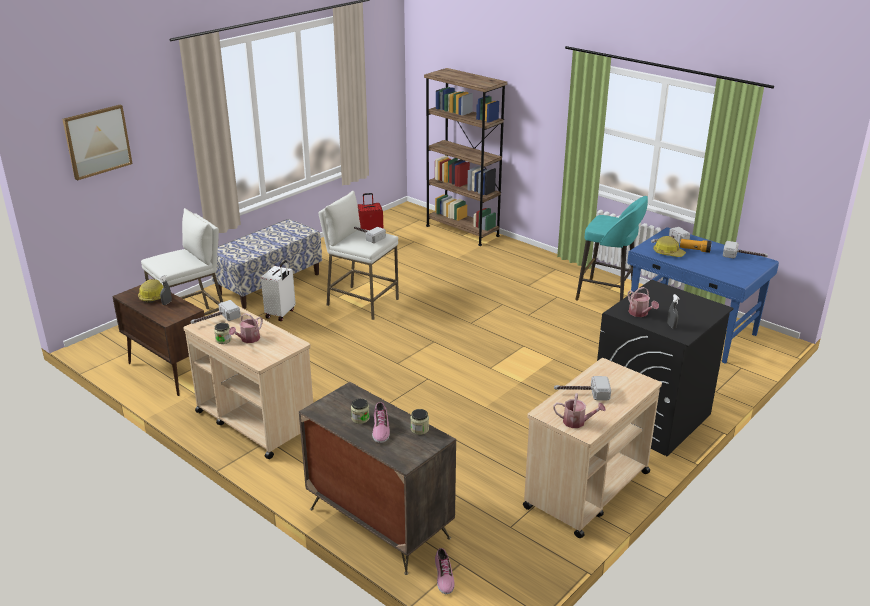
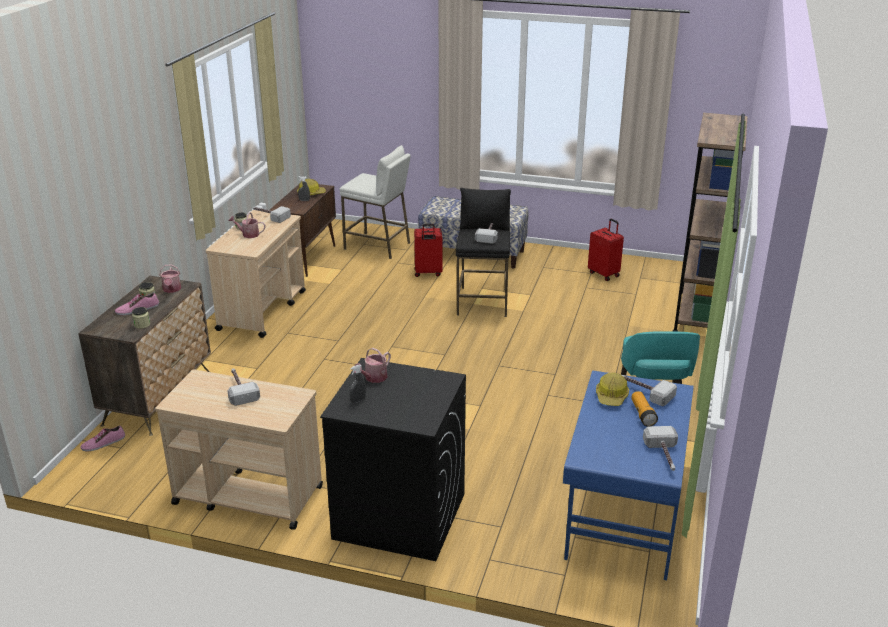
camera: 65 degrees right, 0 degrees up
(97, 141) = (361, 64): picture -> none
(281, 314) = (428, 273): white suitcase -> red suitcase
(362, 302) = (483, 301): white stool -> black stool
(577, 422) = (188, 395): watering can -> watering can (171, 290)

